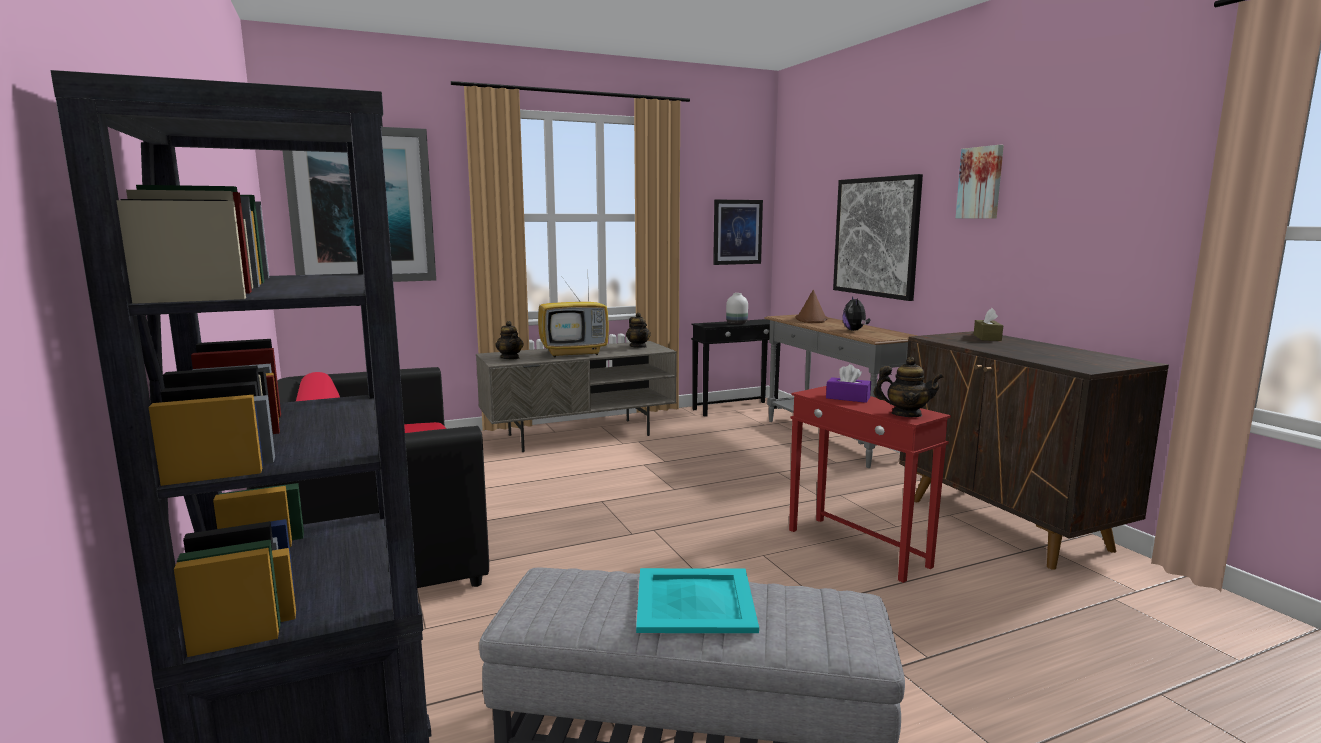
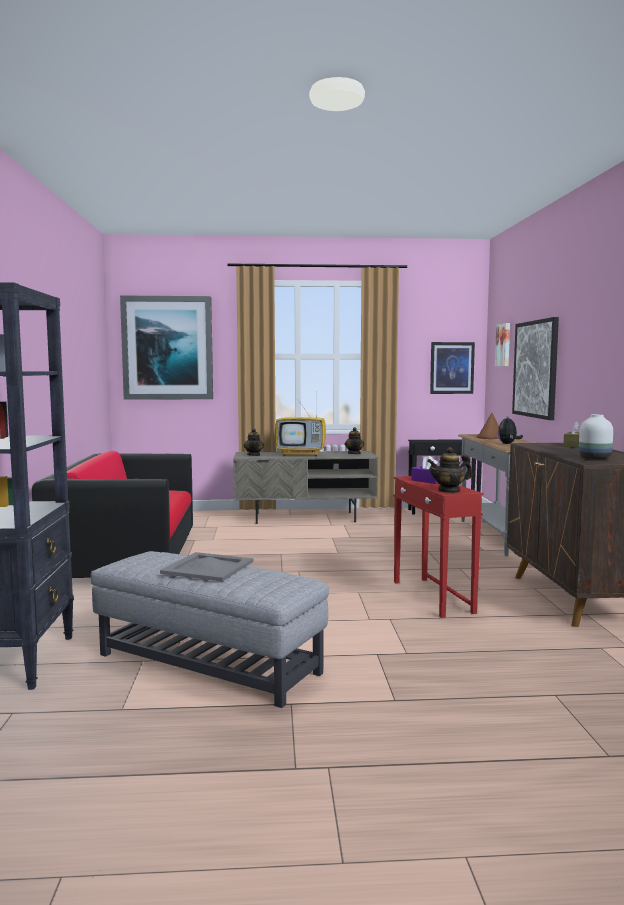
camera: 20 degrees right, 5 degrees down
(696, 601) = (208, 567): turquoise tray -> grey tray
(736, 324) = (443, 441): white vase -> white vase (594, 458)
(906, 414) = (449, 491): teapot -> teapot turned 135 degrees clockwise
(981, 183) = (587, 322): picture -> picture (504, 345)

